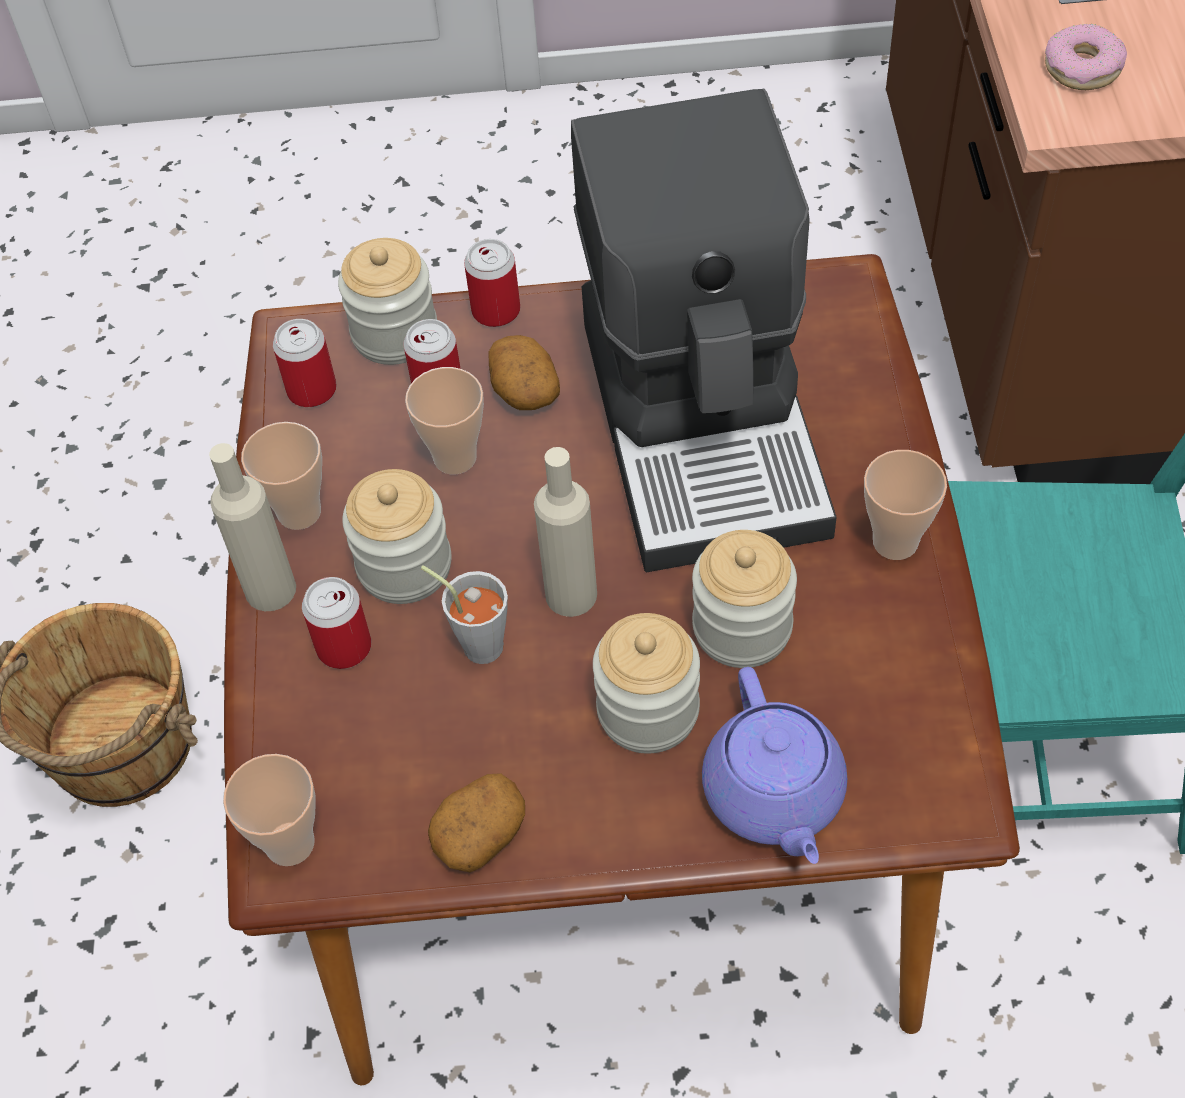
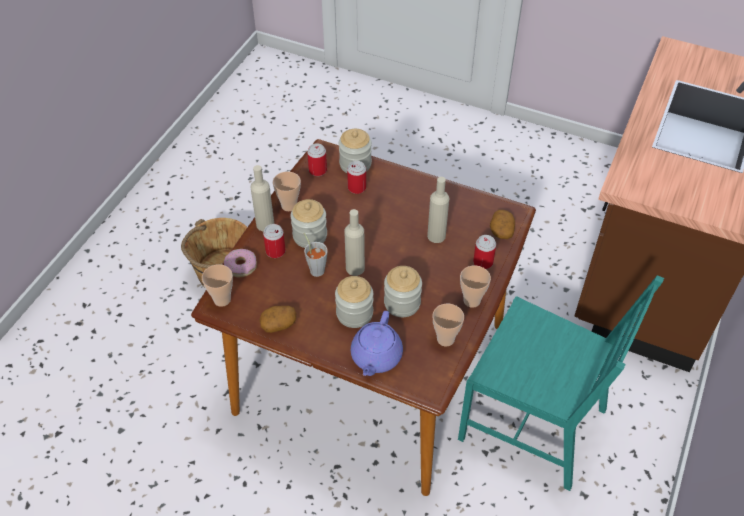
camera: 25 degrees right, 5 degrees down
(455, 457) = (348, 210): cup -> cup (445, 339)
(496, 310) = (392, 171): can -> can (483, 262)
(523, 388) = (384, 199): potato -> potato (501, 230)
(707, 423) = (436, 236): coffee machine -> beige bottle
(1082, 68) = (642, 172): donut -> donut (241, 266)

